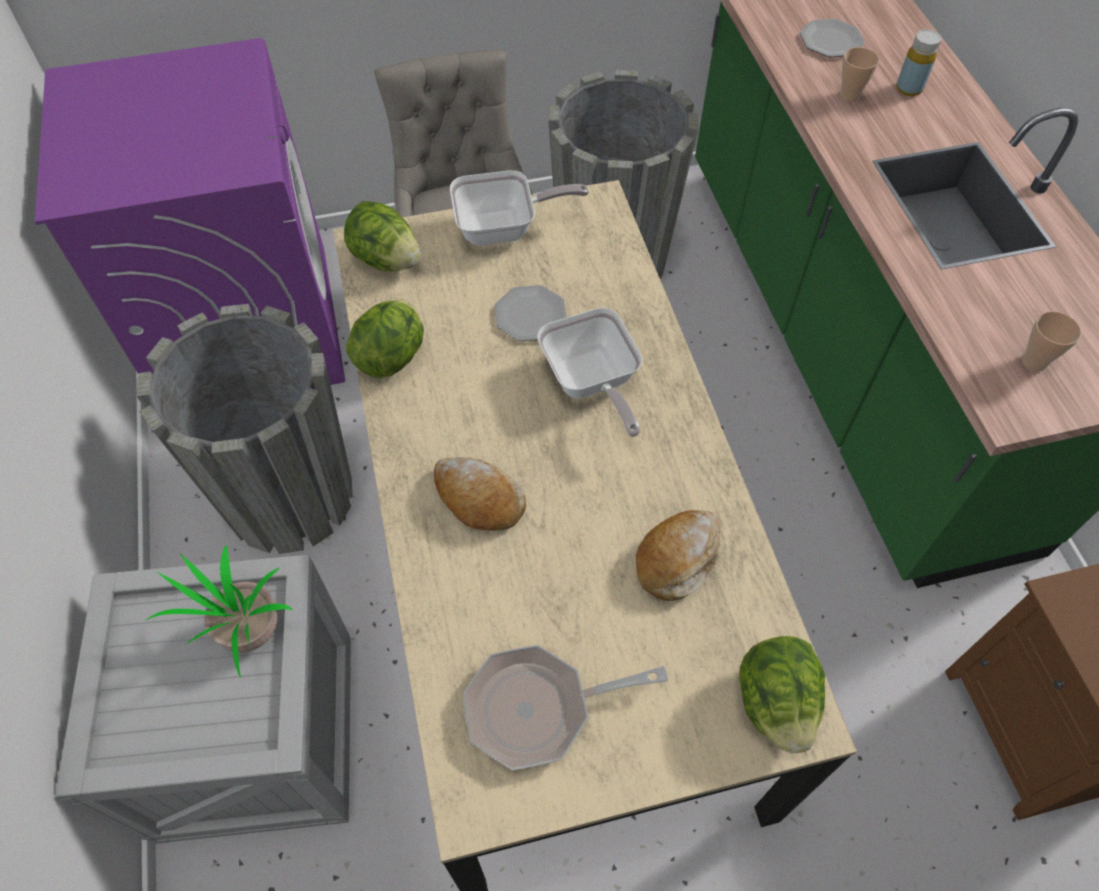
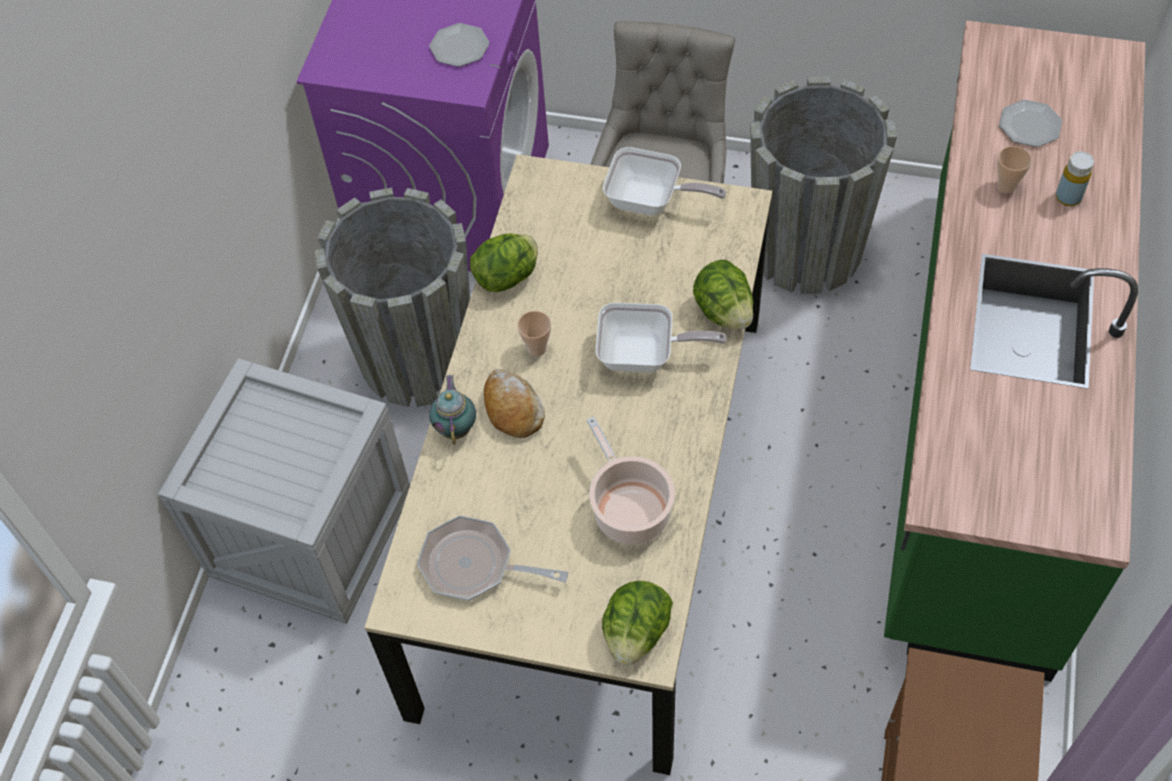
camera: 30 degrees right, 0 degrees up
(247, 633) = (320, 441): potted plant -> none
(386, 260) = (544, 195): lettuce -> lettuce (723, 311)
(423, 547) = (456, 427): none -> teapot
(531, 315) = (630, 283): plate -> plate (460, 47)
(591, 384) = (644, 356): frying pan -> frying pan turned 90 degrees counterclockwise
(677, 558) = (629, 509): bread -> cooking pot
(1034, 362) = (988, 473): cup -> cup (537, 348)

